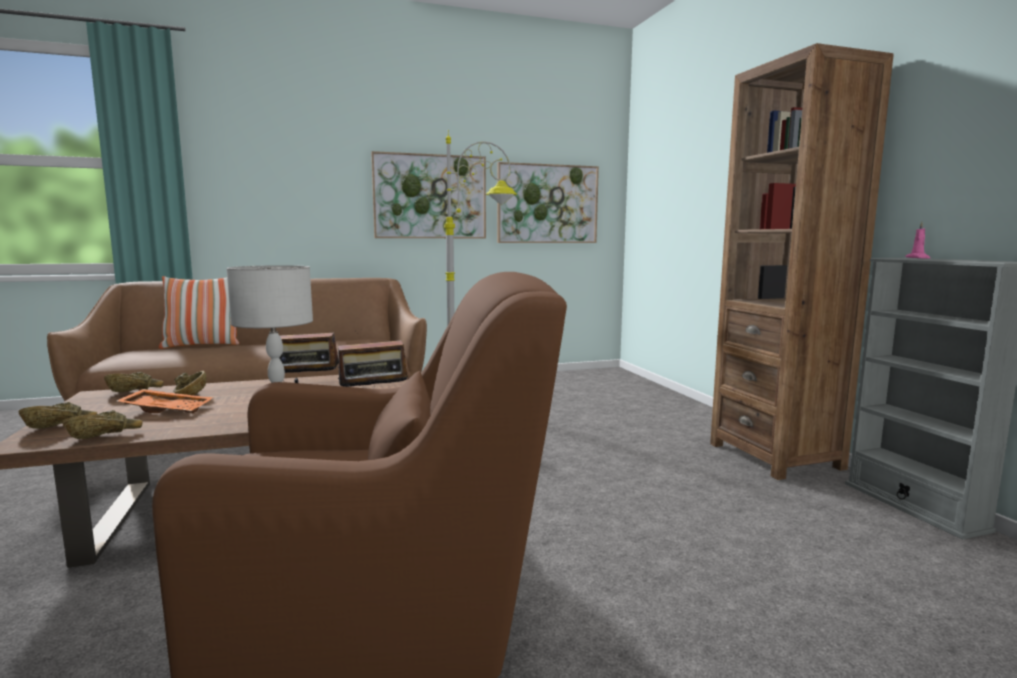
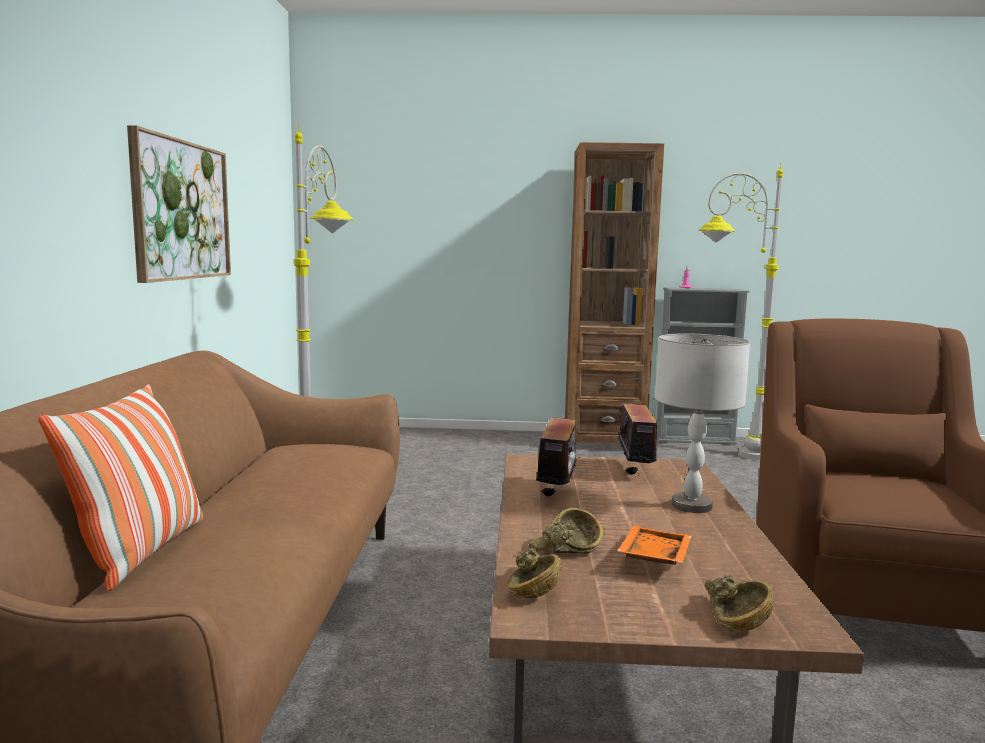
camera: 70 degrees left, 0 degrees up
(105, 436) = (773, 582): brown bowl -> none
(547, 204) = (258, 224): picture -> none
(876, 532) = (727, 455): none -> grey floor lamp

